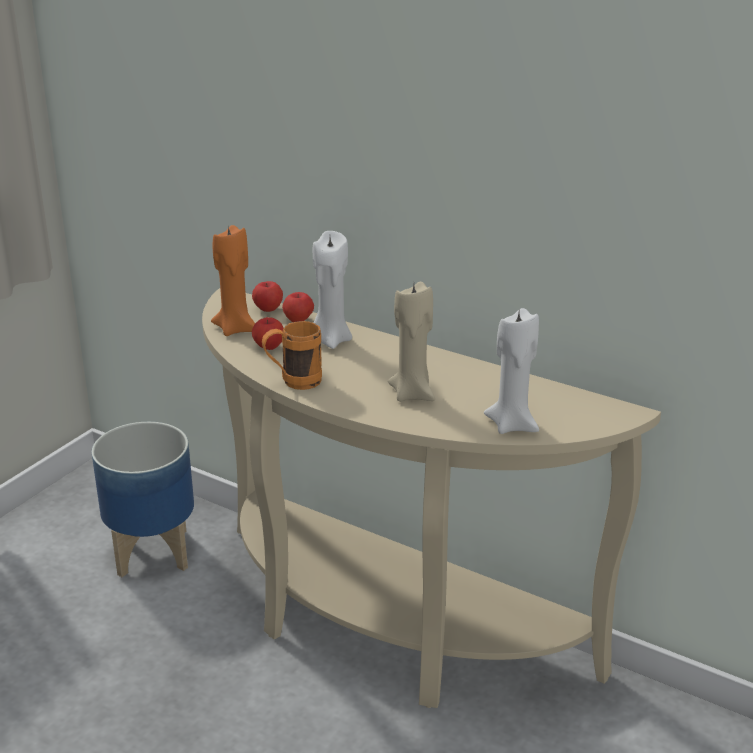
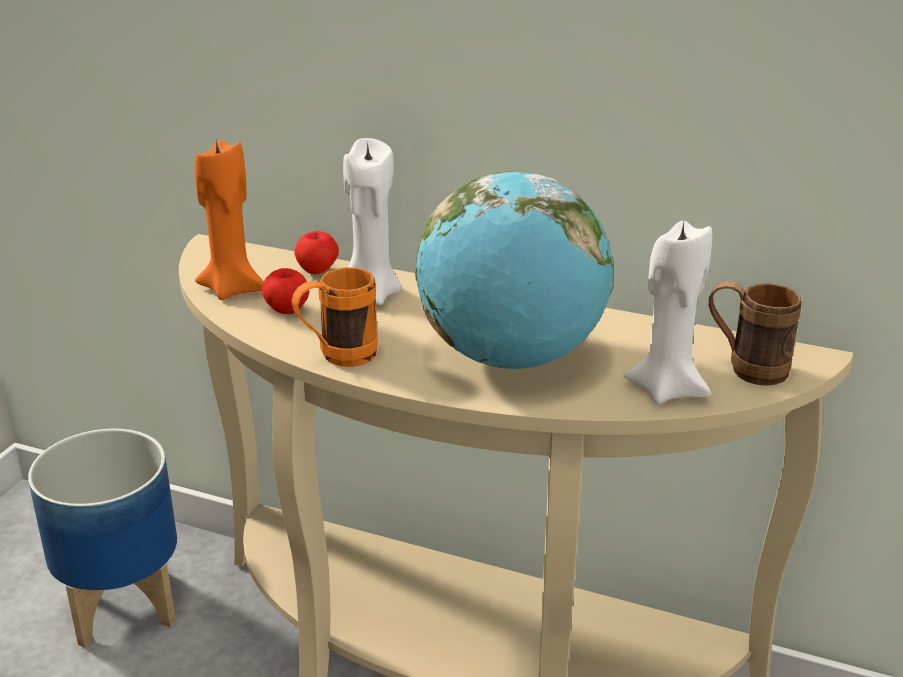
camera: 10 degrees left, 0 degrees up
(268, 309) = (271, 259): apple -> none
(413, 393) = (512, 358): beige candle -> globe
(575, 415) = (745, 368): none -> brown mug

